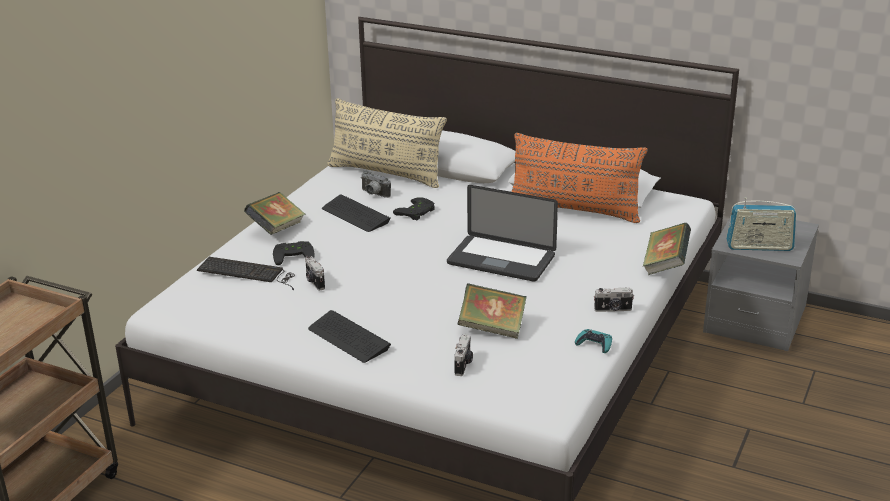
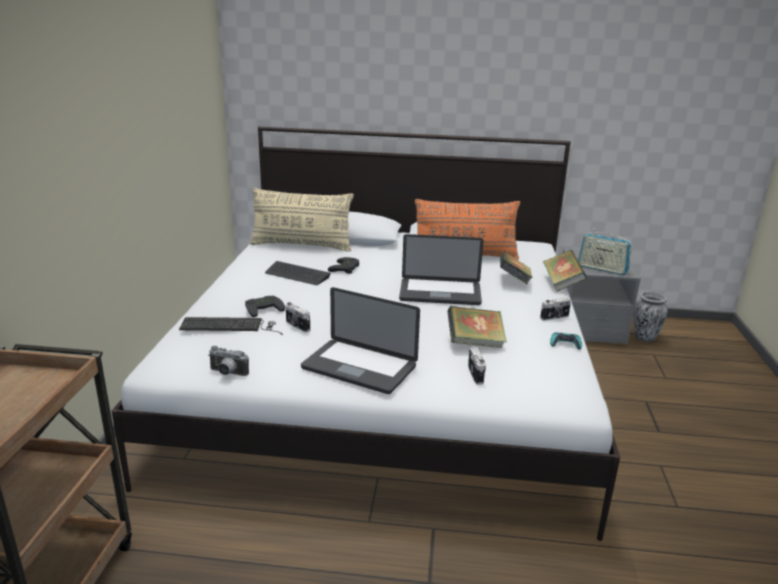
camera: 20 degrees left, 5 degrees down
(276, 229) = (234, 291): book -> book (514, 281)
(348, 338) = (359, 367): keyboard -> laptop
(373, 194) = (301, 259): camera -> camera (227, 373)
(759, 246) = (602, 269): radio -> radio turned 45 degrees clockwise
(822, 346) = (644, 338): none -> vase

